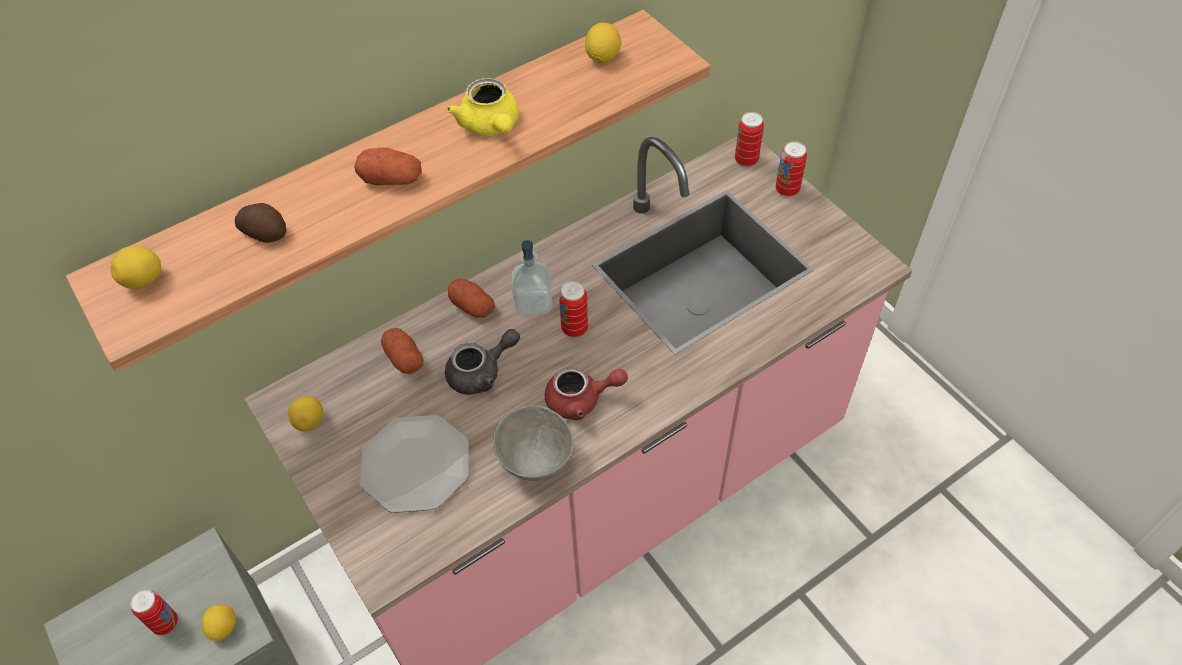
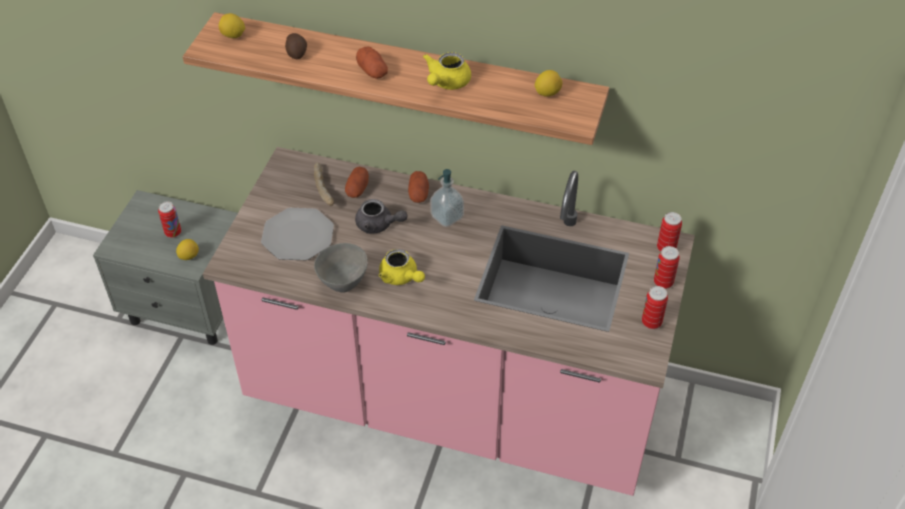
camera: 50 degrees right, 5 degrees down
(310, 422) = (286, 179): lemon -> none
(369, 391) = (324, 189): none -> bread
(574, 328) = (447, 245): can -> can (651, 322)
(581, 400) = (401, 277): red teapot -> yellow teapot

